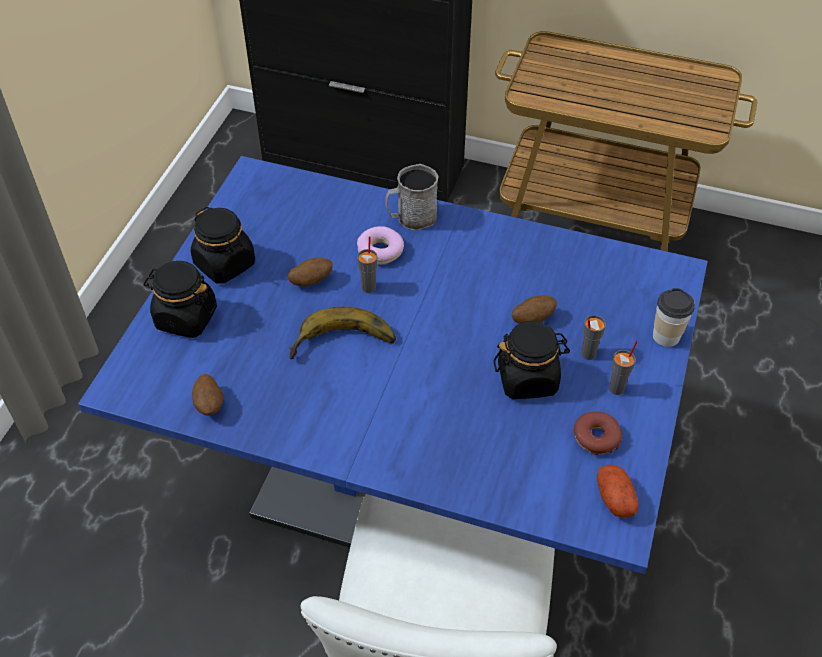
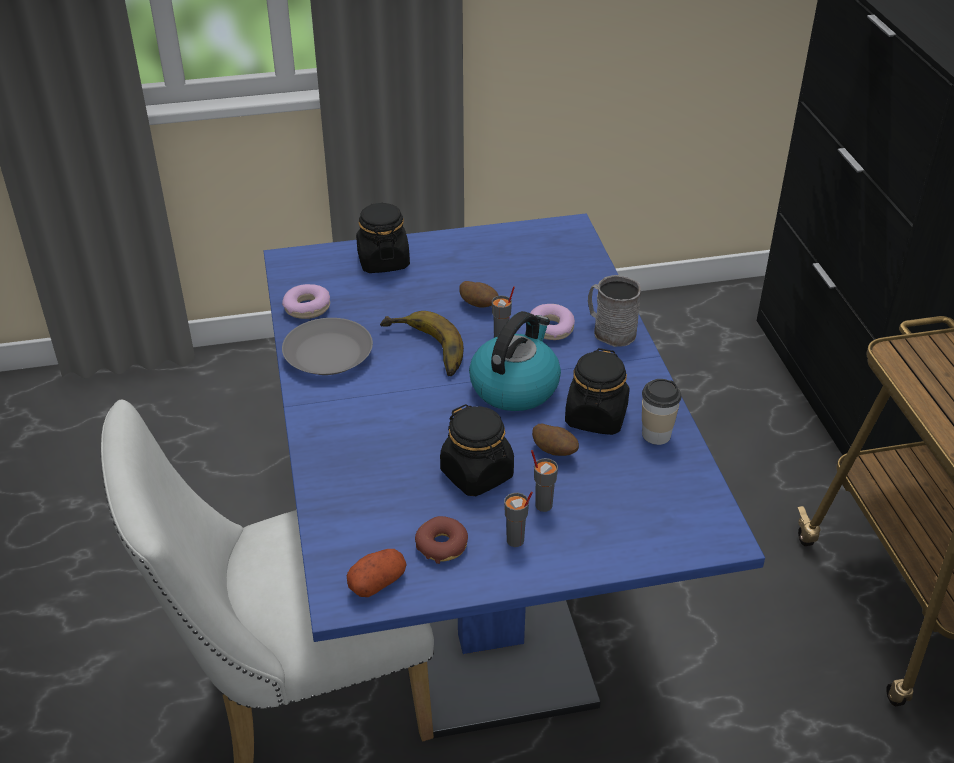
camera: 60 degrees right, 10 degrees down
(209, 404) = (307, 308): potato -> donut
(225, 264) = (456, 256): black jar -> black jar (596, 417)
(294, 417) = (327, 354): none -> grey plate
(437, 307) = (515, 386): none -> kettle
(666, 336) = (618, 556): cup -> cup (656, 434)

